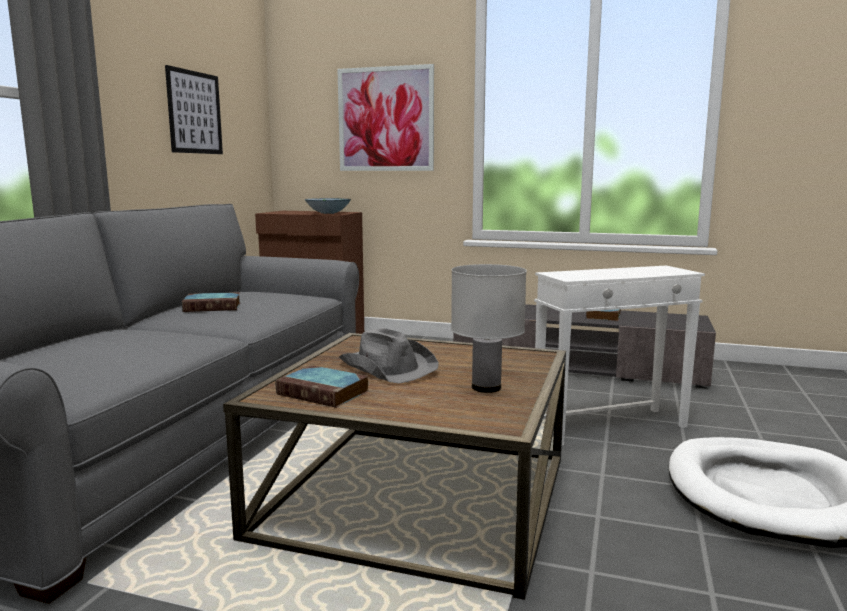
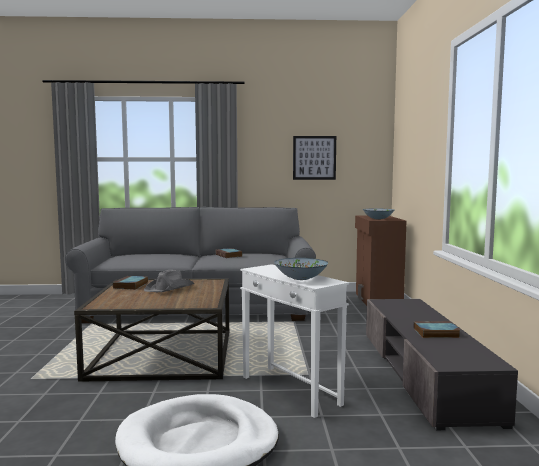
camera: 70 degrees right, 5 degrees down
(385, 119) = (420, 154): picture -> none
(487, 388) = (144, 302): white table lamp -> none
(645, 272) = (301, 278): none -> bowl

